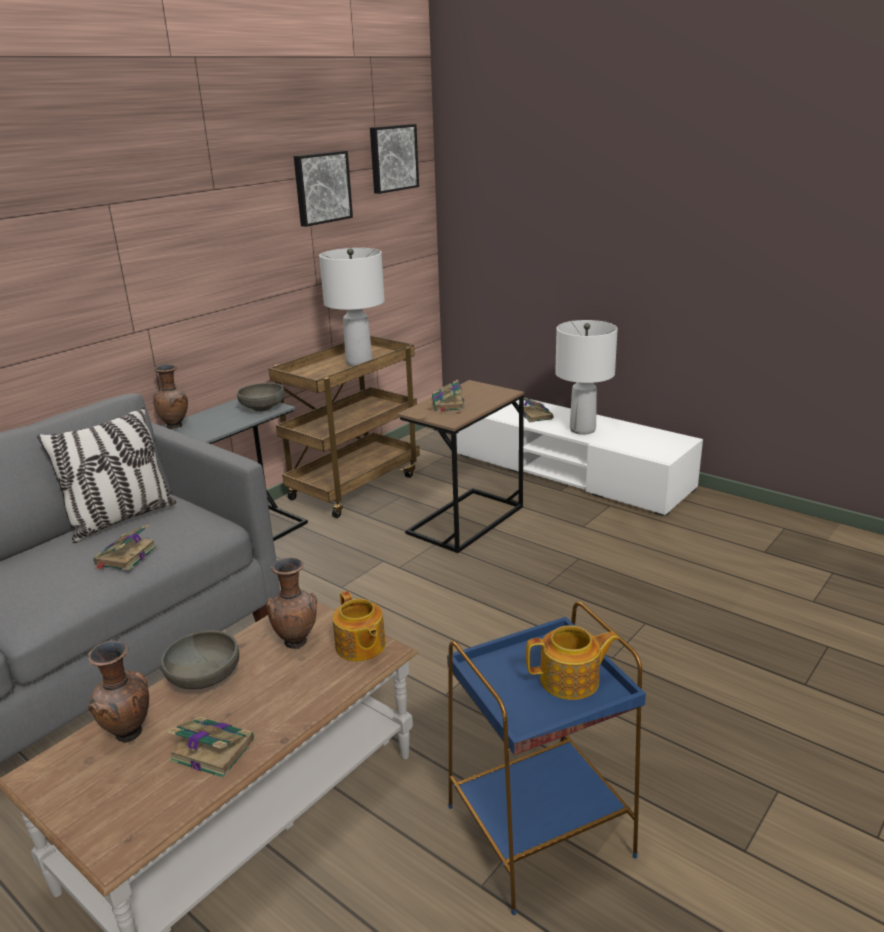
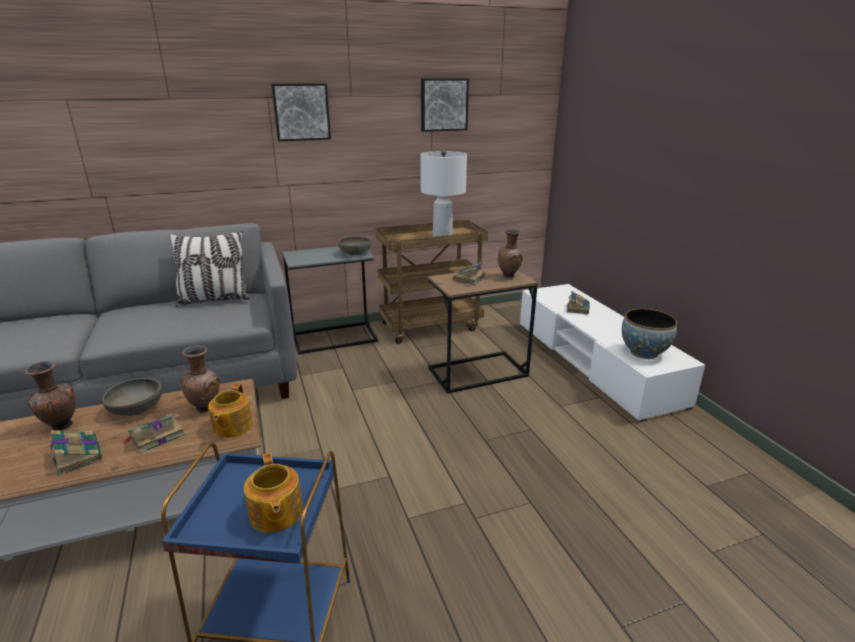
camera: 30 degrees right, 0 degrees up
(125, 557) = (184, 321): book -> book (155, 436)
(176, 426) = (295, 253): brown vase -> brown vase (509, 276)
(392, 158) = (515, 88): picture -> picture (301, 112)
(571, 681) = (275, 514): teapot -> teapot turned 45 degrees clockwise
(582, 429) = (603, 328): white table lamp -> none
(643, 443) = (643, 353): none -> bowl

